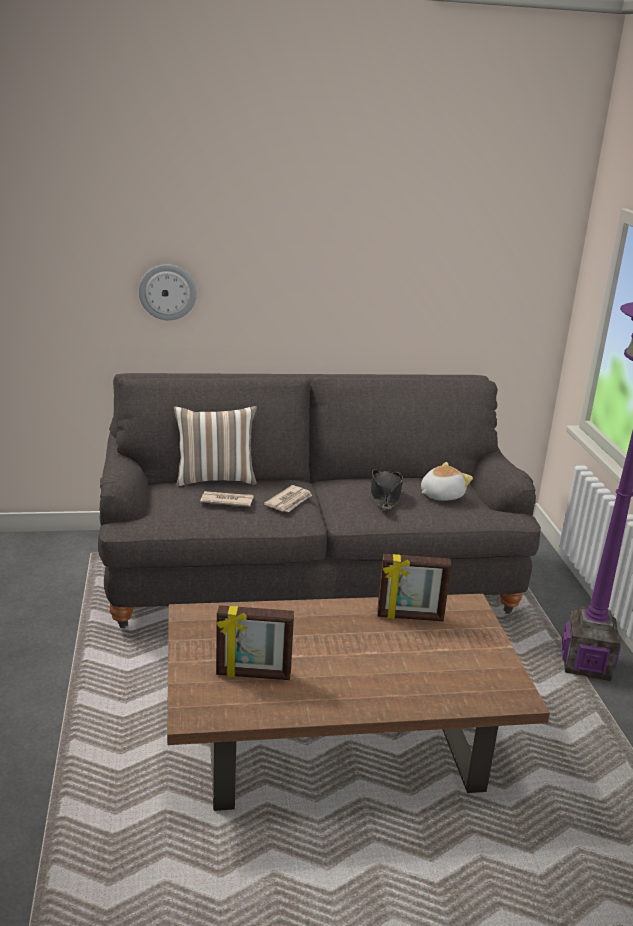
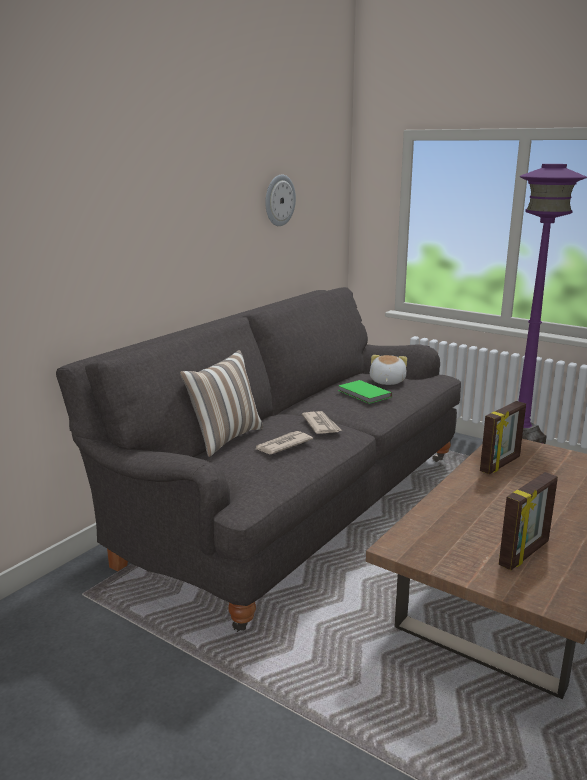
camera: 45 degrees left, 5 degrees down
(167, 292) = (92, 257): wall clock -> wall clock (279, 200)
(385, 495) = (364, 394): black hat -> green book

